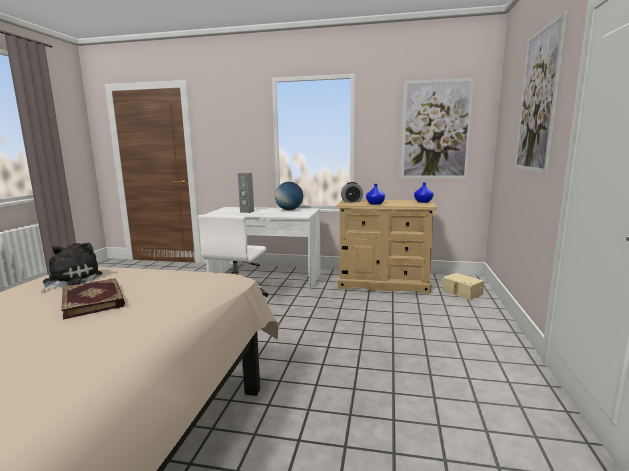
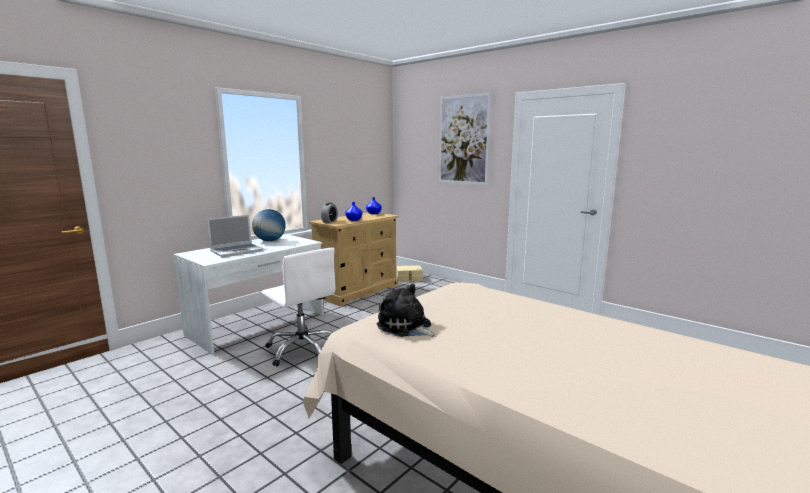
camera: 60 degrees left, 0 degrees up
(94, 300) = (482, 318): book -> none
(247, 211) = (237, 251): grey speaker -> laptop
(435, 130) = (360, 152): picture -> none

